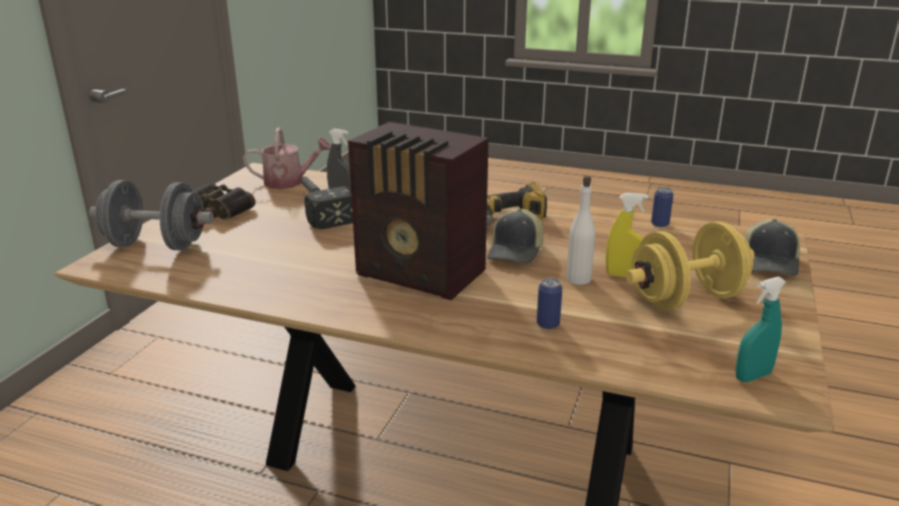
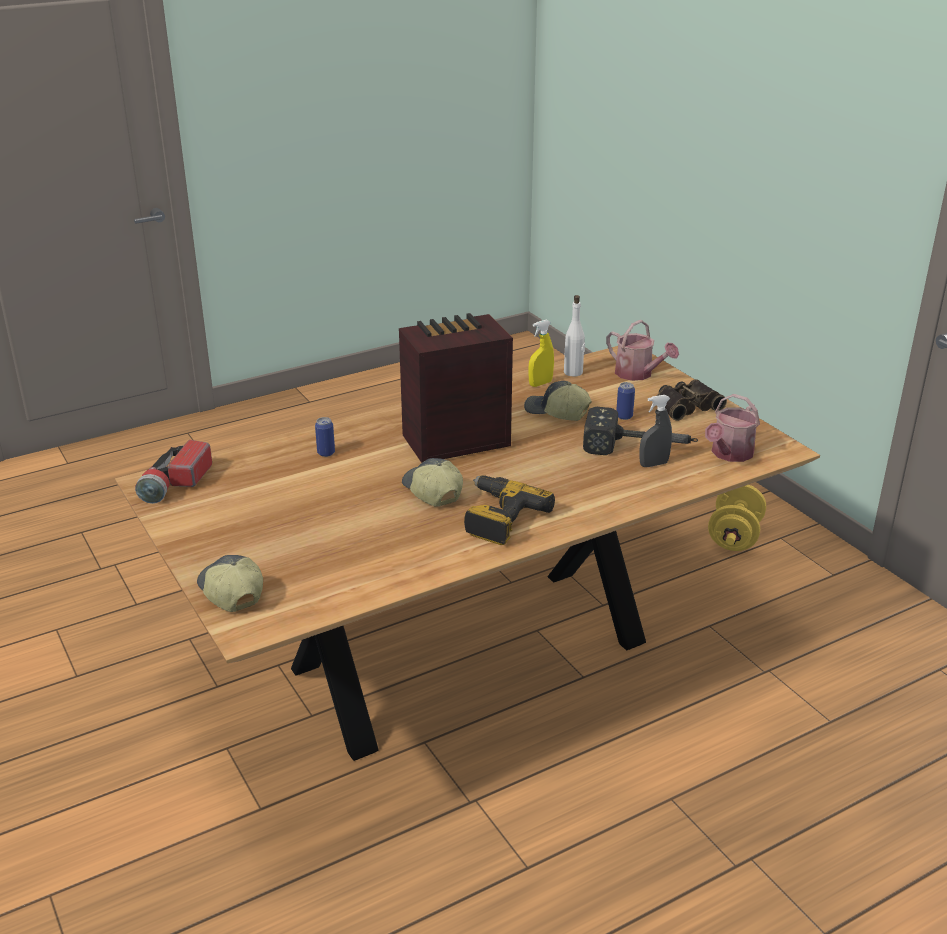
camera: 130 degrees right, 5 degrees up
(156, 245) = (638, 374): grey dumbbell -> watering can
(295, 253) = (556, 412): none -> cap
(578, 279) = (354, 493): white bottle -> white bottle (573, 372)
(623, 275) = (328, 513): yellow spray bottle -> yellow spray bottle (540, 383)
(659, 224) = (369, 589): can -> can (624, 416)
(686, 299) = (263, 516): yellow dumbbell -> yellow dumbbell (734, 537)
(752, 376) = (175, 483): turquoise spray bottle -> flashlight

